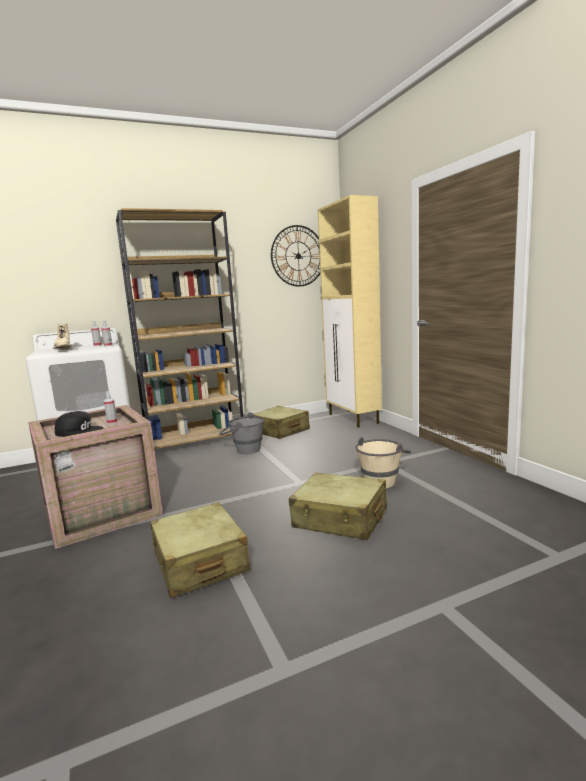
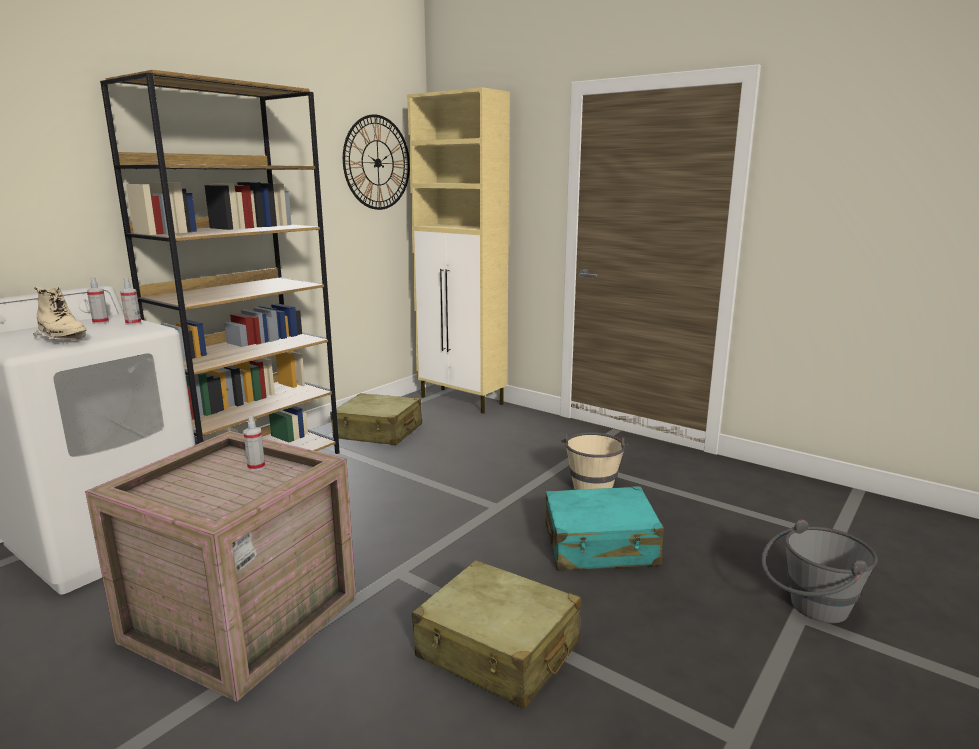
camera: 30 degrees left, 5 degrees up
(79, 431) = (226, 493): black cap -> none
(243, 449) = (357, 470): grey bucket -> grey bucket (810, 609)
(340, 519) = (600, 545): beige suitcase -> turquoise suitcase

